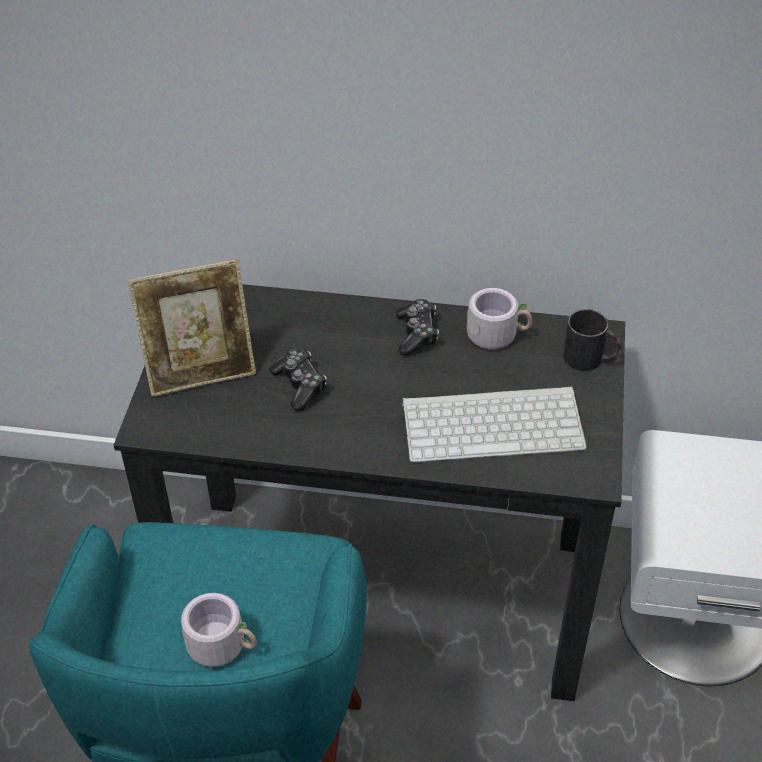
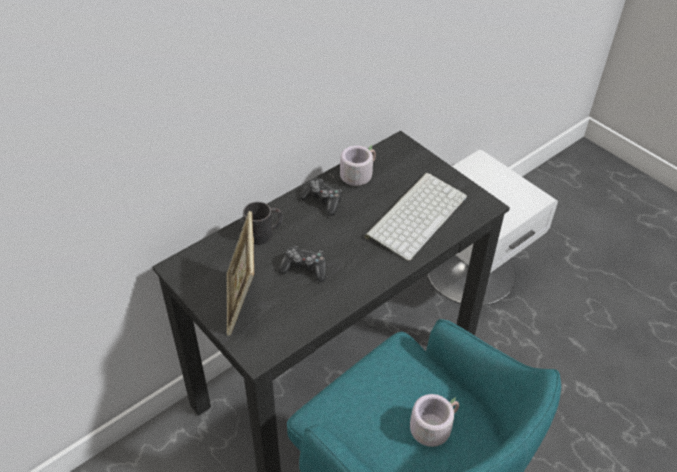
camera: 50 degrees left, 0 degrees up
(201, 371) = (243, 303): picture frame -> picture frame turned 150 degrees clockwise
(591, 359) = (412, 156): black mug -> black mug (264, 233)

